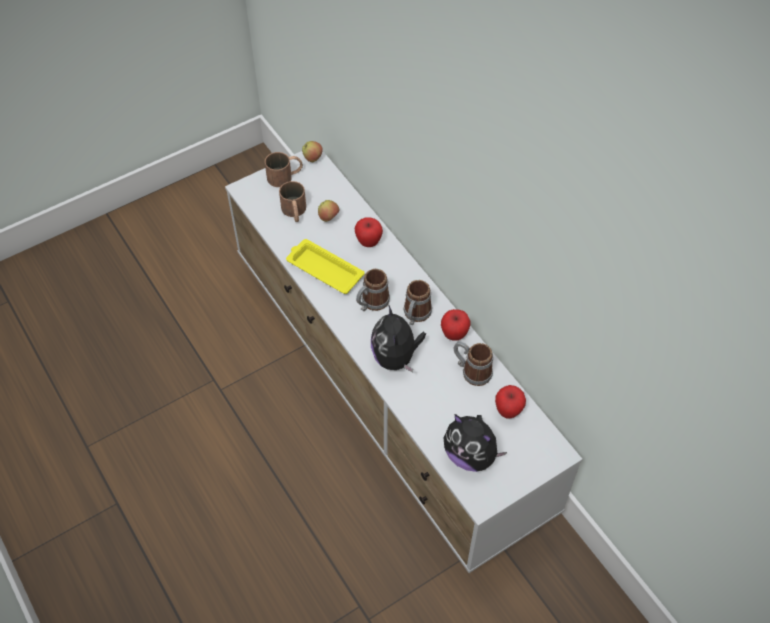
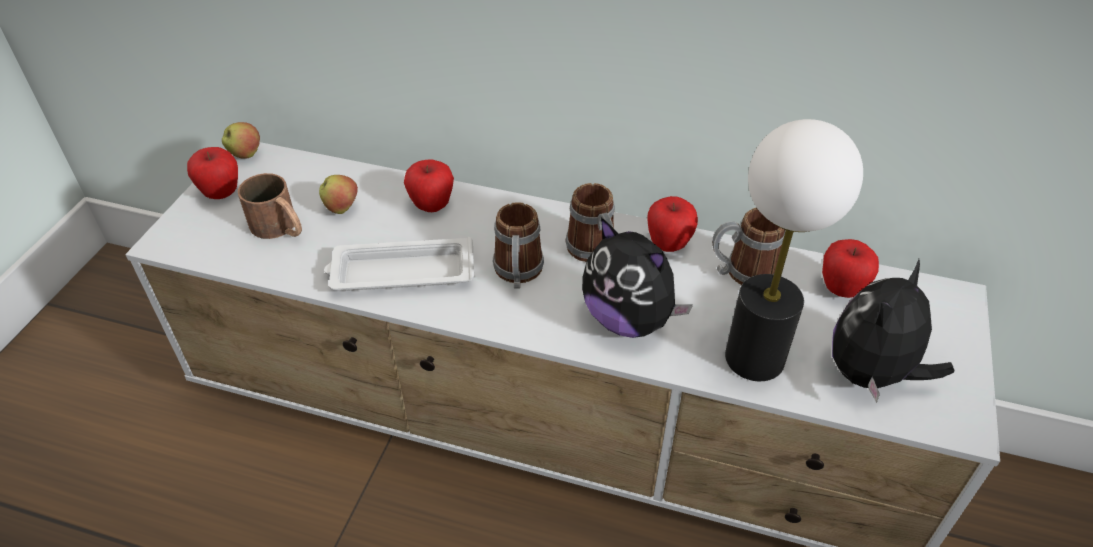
camera: 40 degrees left, 10 degrees down
(285, 176) = (221, 193): brown mug -> apple
(323, 269) = (400, 273): yellow tray -> white tray
(428, 412) = (754, 358): none -> table lamp
(470, 455) = (872, 374): plush toy -> plush toy turned 135 degrees clockwise

